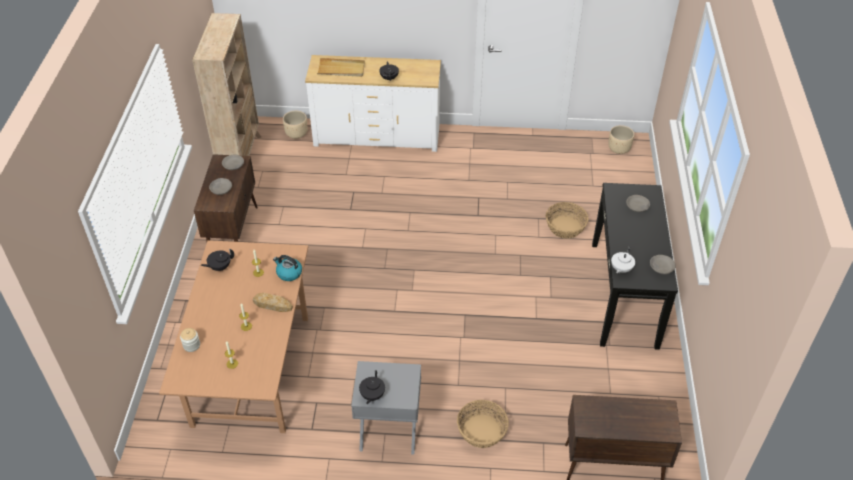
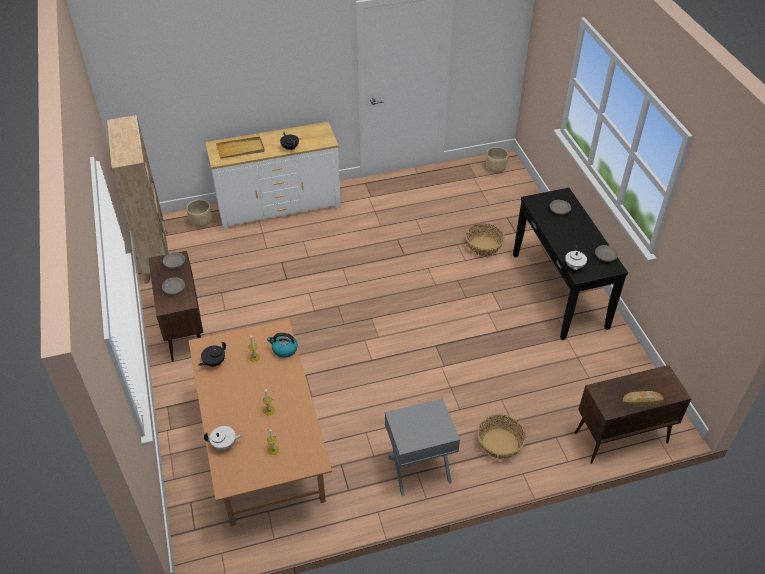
camera: 20 degrees left, 0 degrees up
(191, 345) = (224, 444): jar -> white teapot
(272, 305) = (284, 383): bread -> bread (642, 401)
(372, 395) = (414, 439): black teapot -> none

